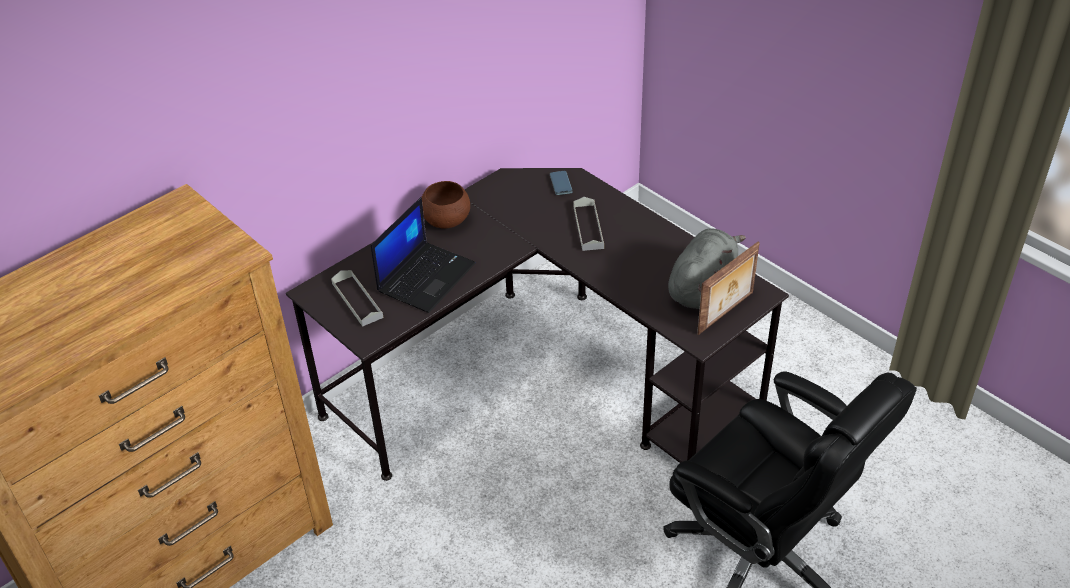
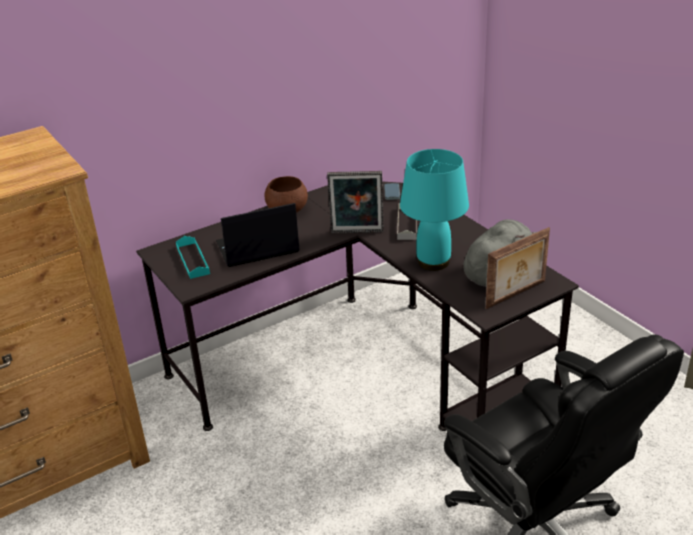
camera: 10 degrees right, 10 degrees down
(357, 300) = (192, 260): grey tray -> turquoise tray
(426, 276) = (256, 248): laptop -> laptop turned 150 degrees counterclockwise
(535, 246) = (357, 233): none -> picture frame
(629, 278) = (433, 262): none -> turquoise table lamp

